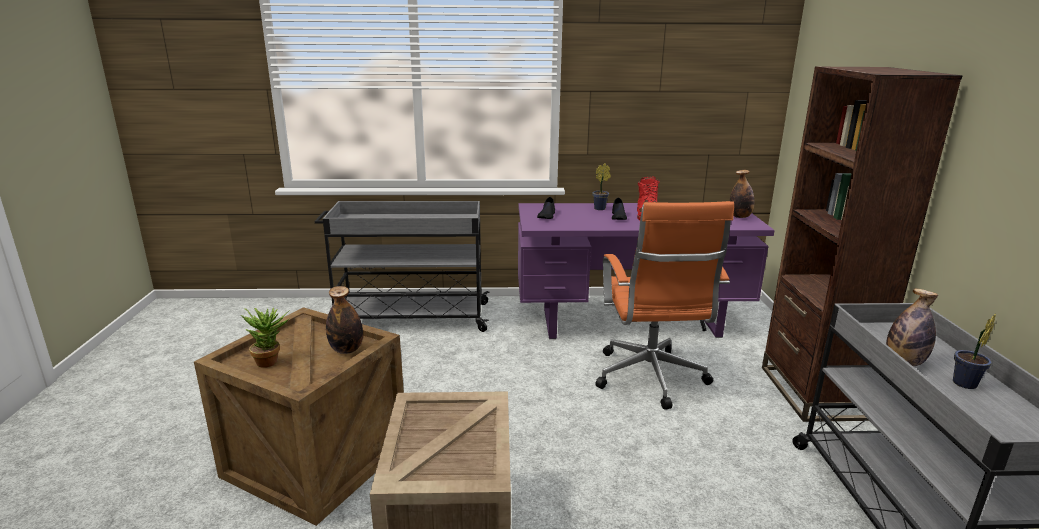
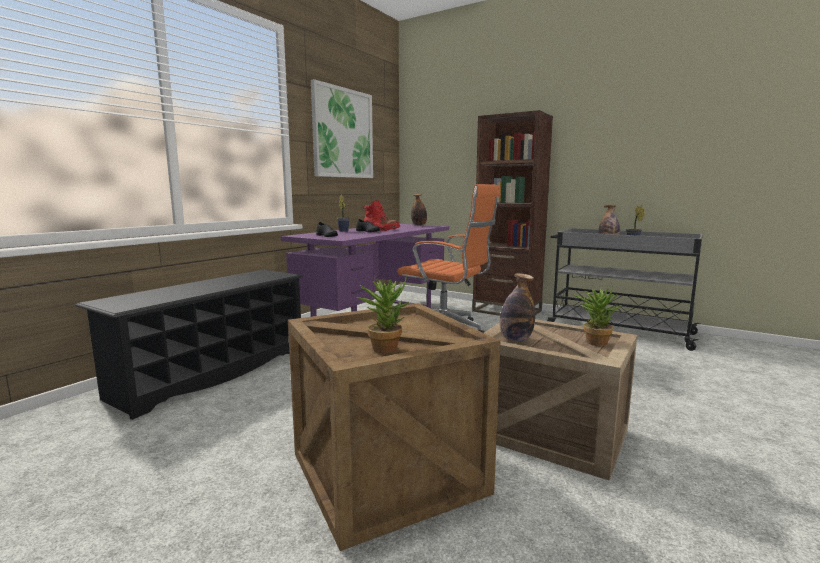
camera: 55 degrees left, 10 degrees down
(346, 350) = (409, 322): bottle -> bottle (515, 339)
(409, 317) = (213, 373): grey cart -> black shoe rack
(461, 465) = (594, 341): none -> potted plant
(657, 75) = (343, 133): none -> picture

